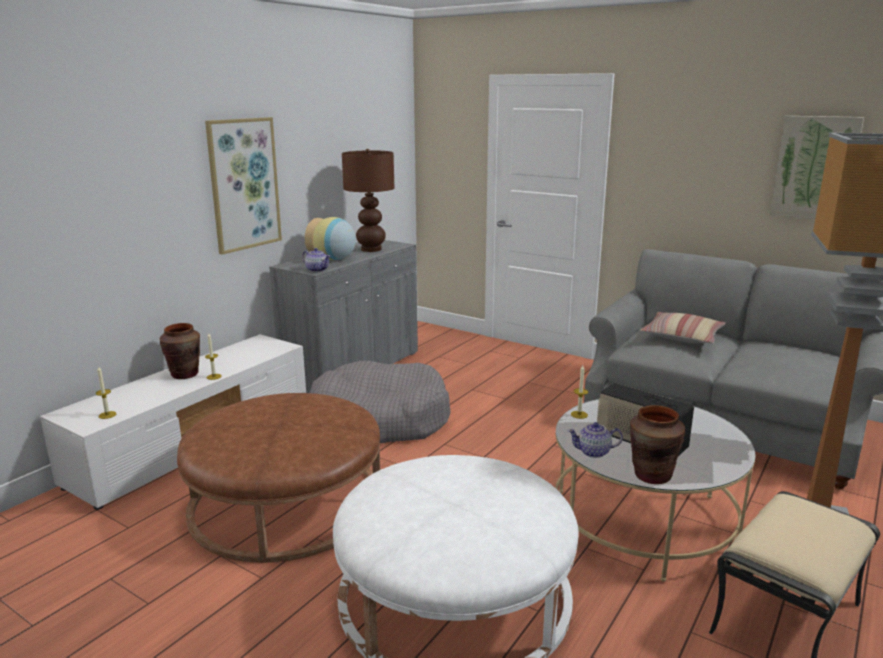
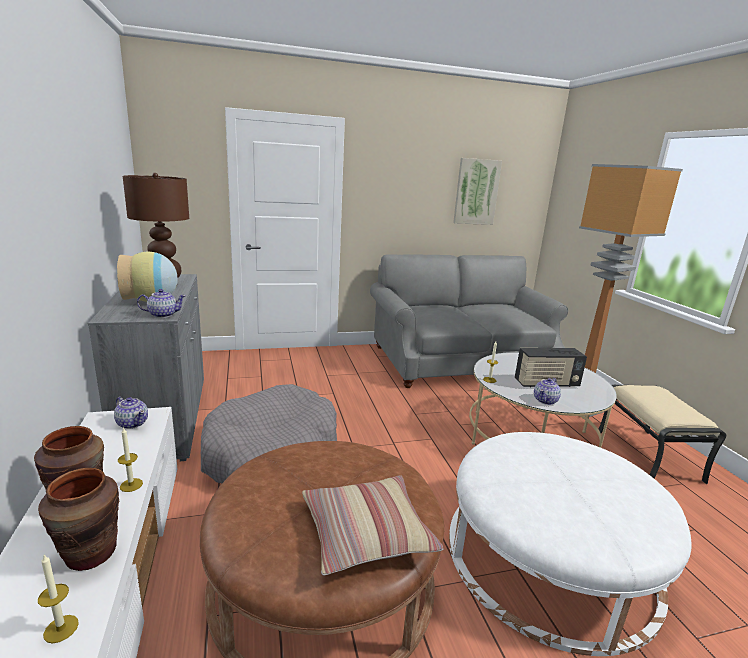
camera: 50 degrees left, 0 degrees up
(244, 184) = (51, 215): picture -> none
(267, 347) = (132, 423): none -> teapot
(652, 475) = (590, 401): brown vase -> brown vase (90, 554)
(682, 336) = (443, 311): pillow -> pillow (366, 532)

